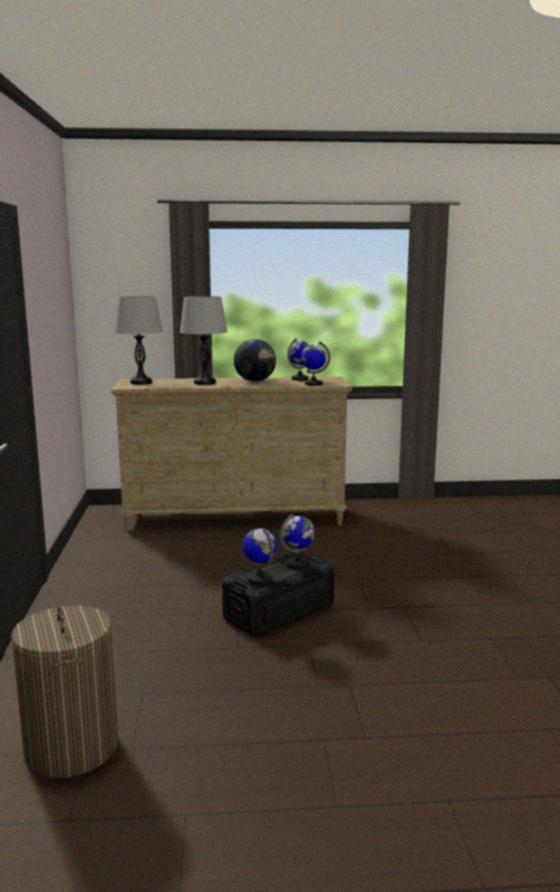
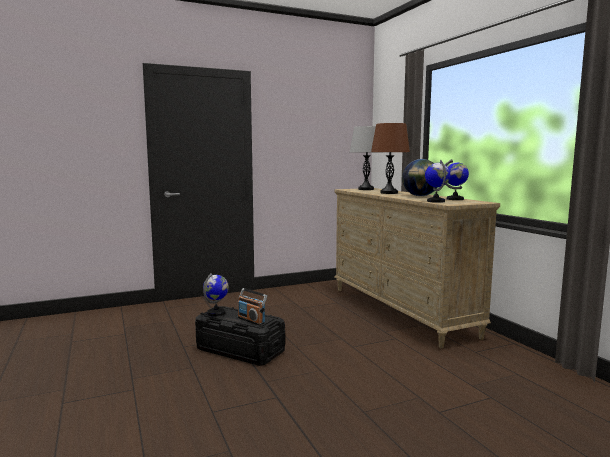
camera: 70 degrees right, 5 degrees down
(71, 747) = (75, 330): laundry basket -> none
(205, 383) = (389, 193): grey table lamp -> brown table lamp
(298, 565) = (251, 320): globe -> radio

